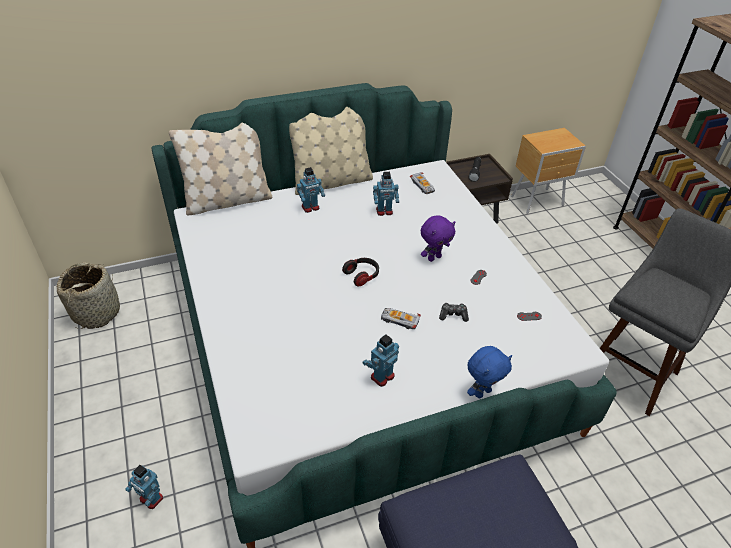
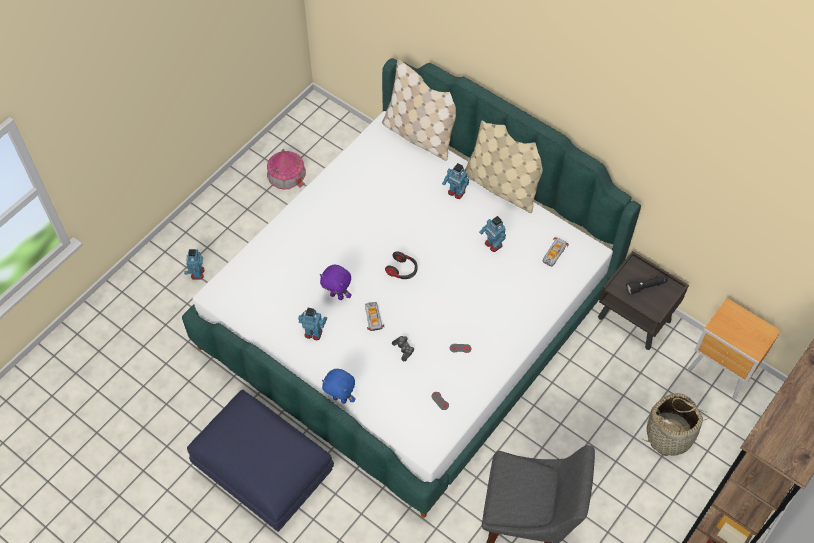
camera: 60 degrees right, 15 degrees up
(97, 312) = (309, 133): basket -> basket (669, 435)
(119, 352) = (286, 173): none -> toy house
(434, 257) = (461, 307): purple plush toy -> purple plush toy (337, 295)

